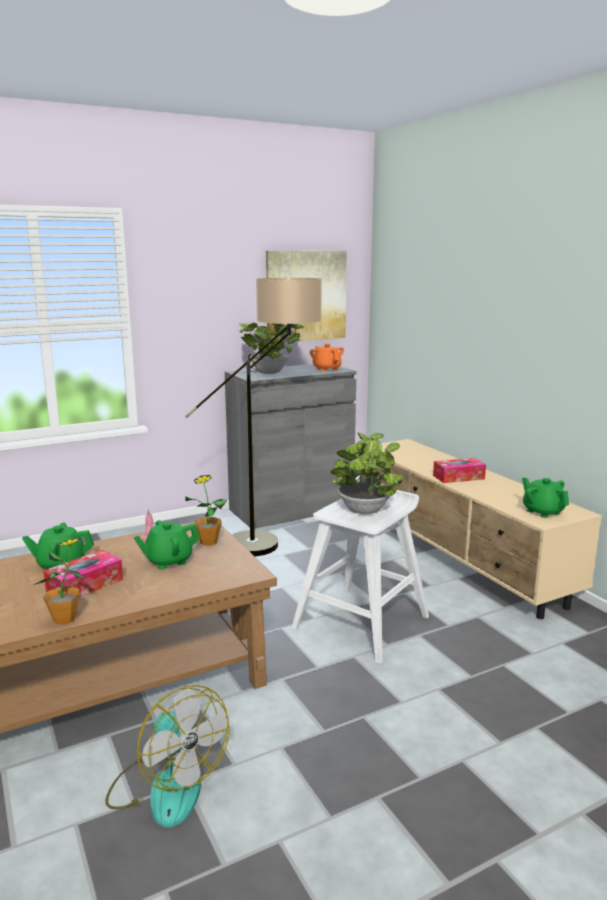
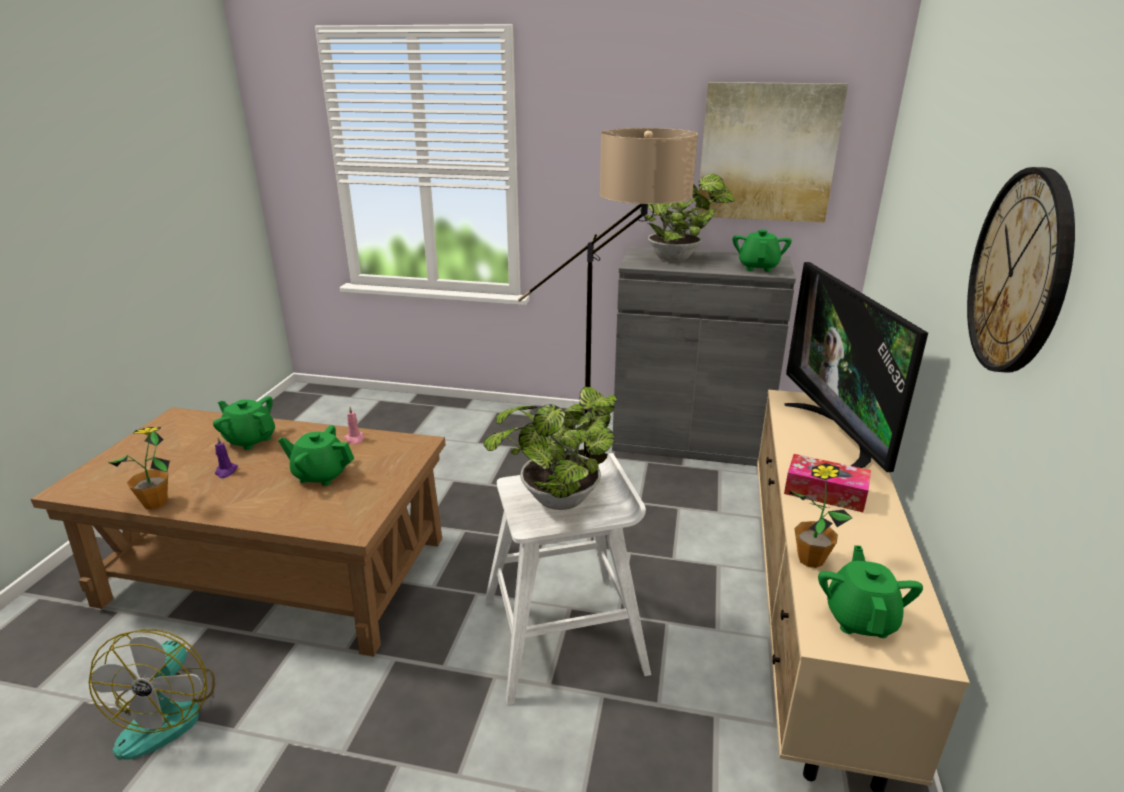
camera: 40 degrees right, 10 degrees up
(85, 585) = (226, 471): tissue box -> purple candle
(208, 542) = (388, 467): potted plant -> potted plant (810, 559)
(326, 369) = (758, 267): orange teapot -> green teapot
(425, 455) = (837, 434): none -> television
(549, 323) = (1019, 272): none -> wall clock

